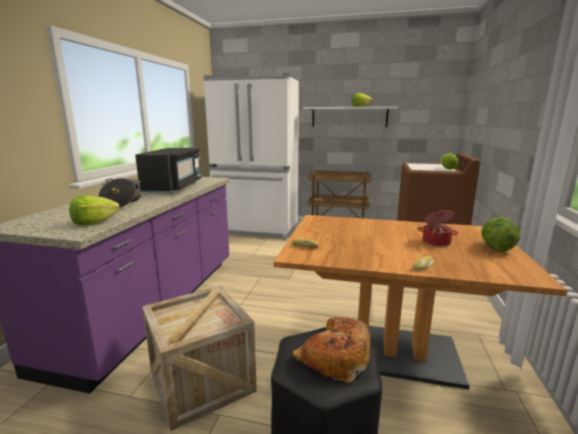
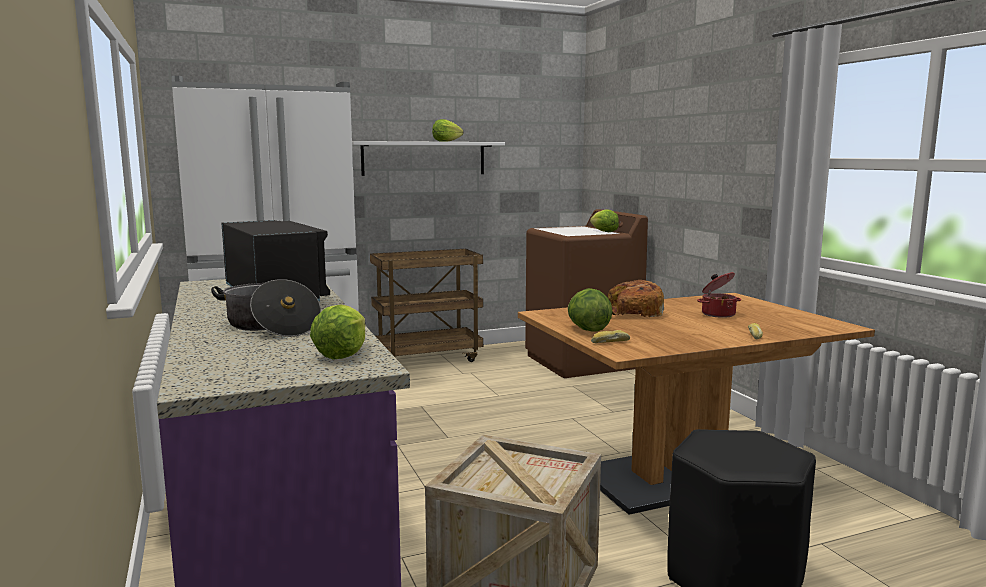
camera: 35 degrees left, 5 degrees down
(333, 357) = (747, 447): bread -> bread (631, 313)
(496, 248) = (773, 310): lettuce -> lettuce (587, 330)

